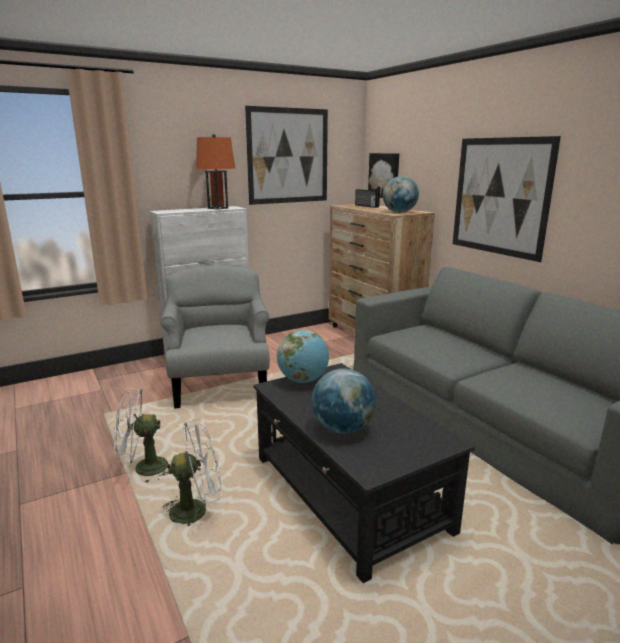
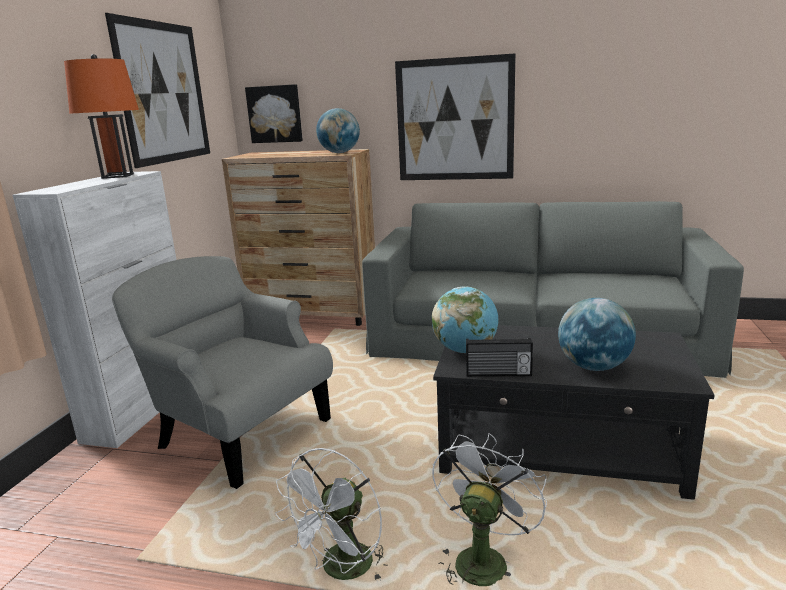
camera: 45 degrees left, 0 degrees up
(366, 206) = (271, 154): radio -> radio (498, 374)

